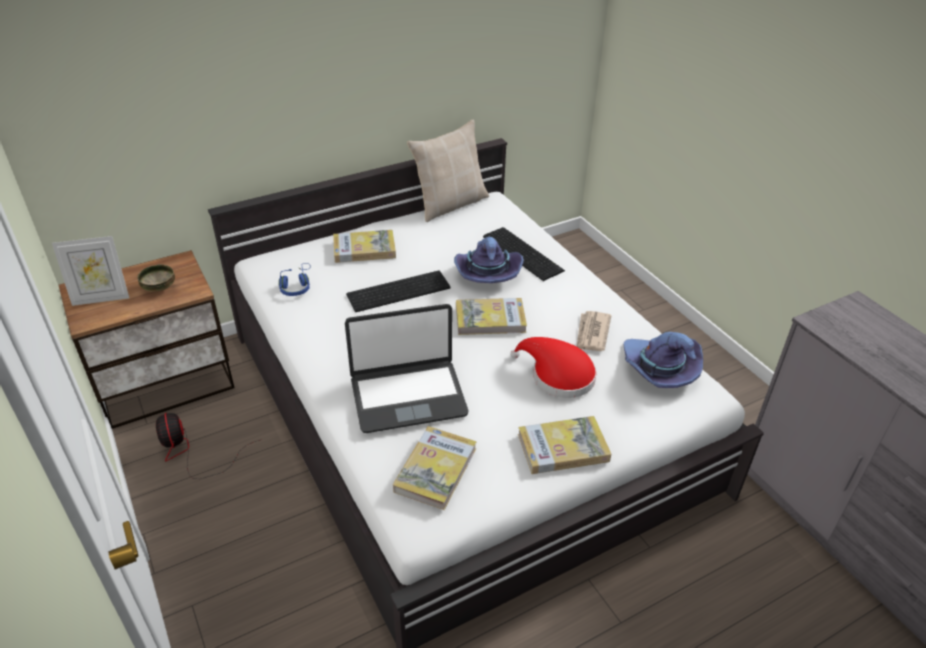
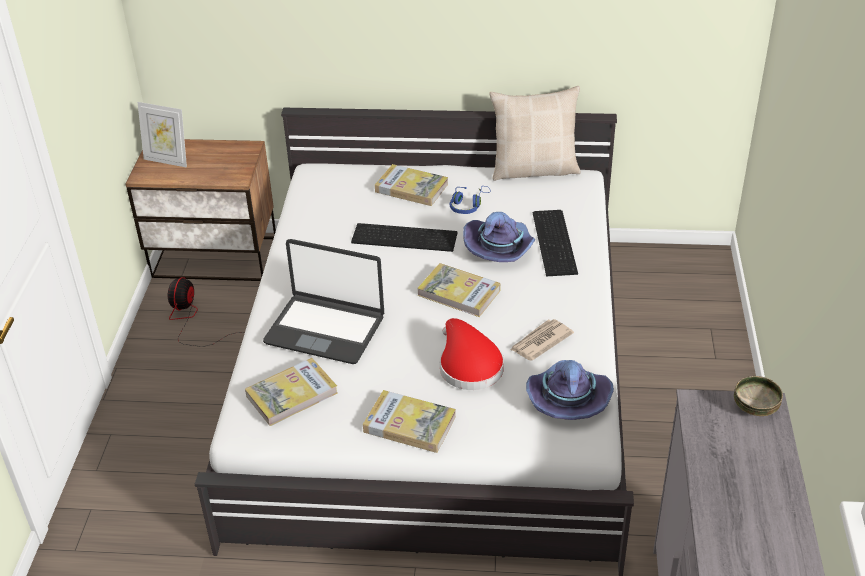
camera: 35 degrees right, 0 degrees up
(159, 287) = (214, 166): bowl -> bowl (755, 407)
(296, 286) = (324, 202): blue headphones -> blue headphones (468, 205)

